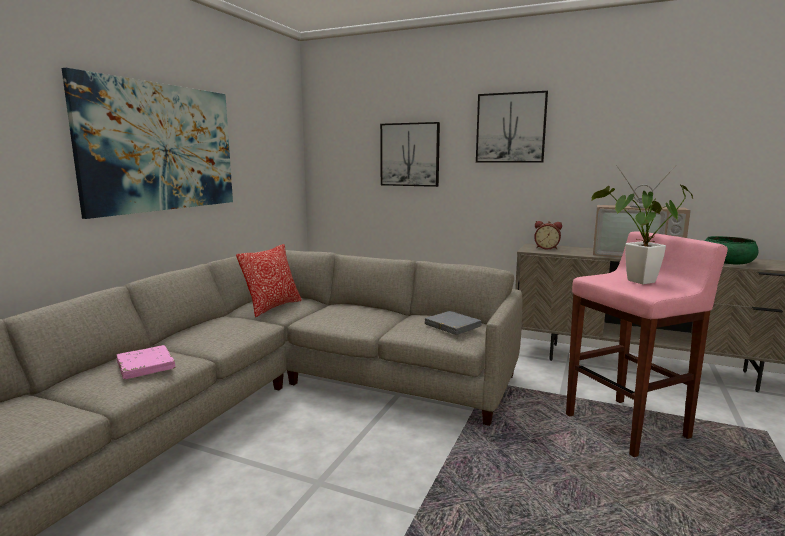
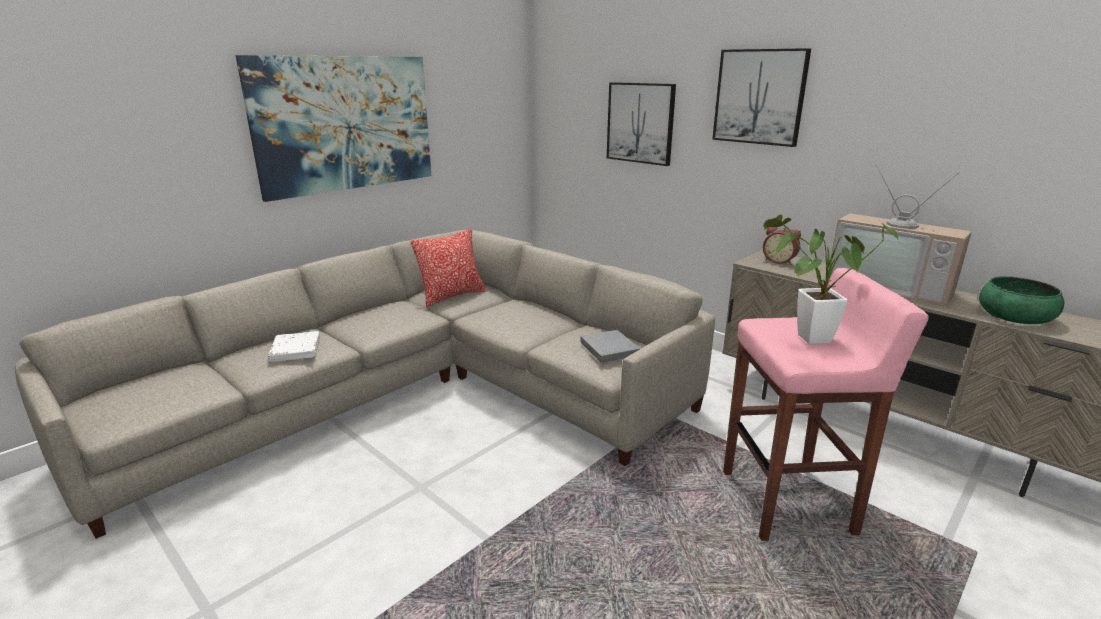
camera: 20 degrees right, 10 degrees up
(146, 366) = (296, 350): pink book -> white book

